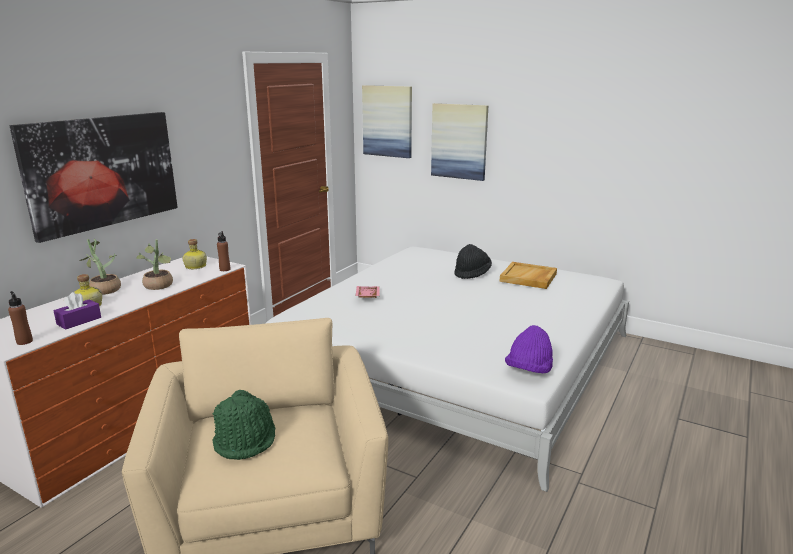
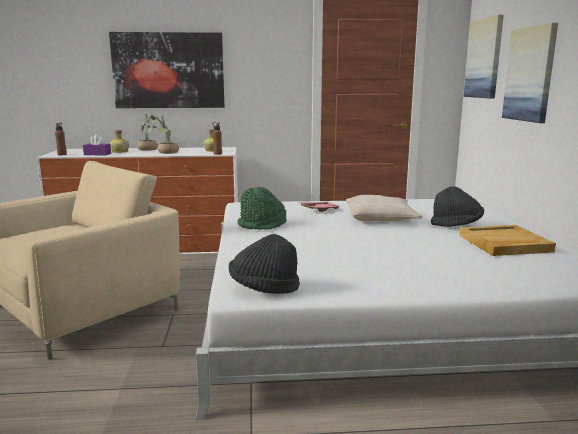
camera: 55 degrees right, 5 degrees down
(245, 440) = (49, 234): green hat -> green hat (262, 225)
(423, 286) = (381, 218): none -> beige pillow
(529, 370) = (264, 288): purple hat -> black hat

